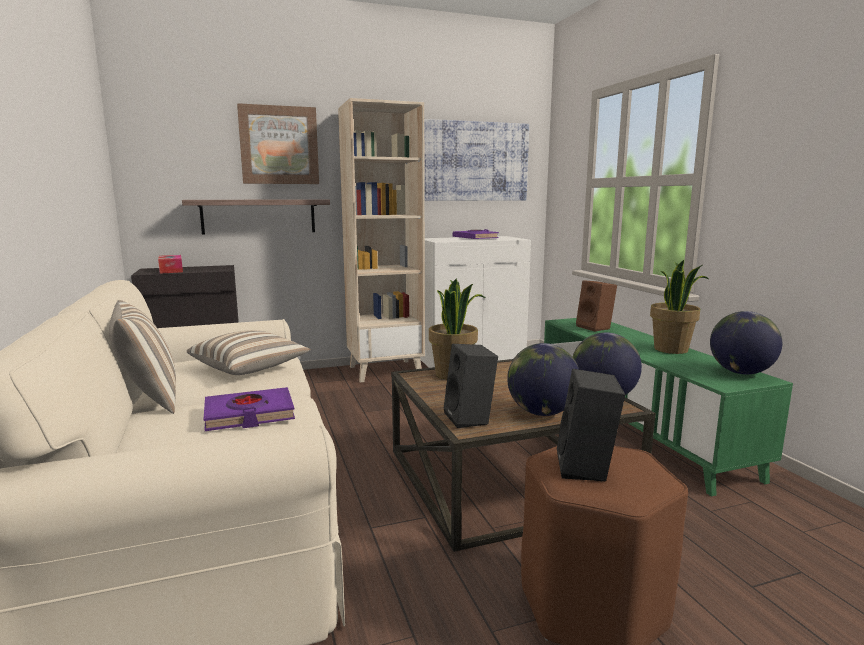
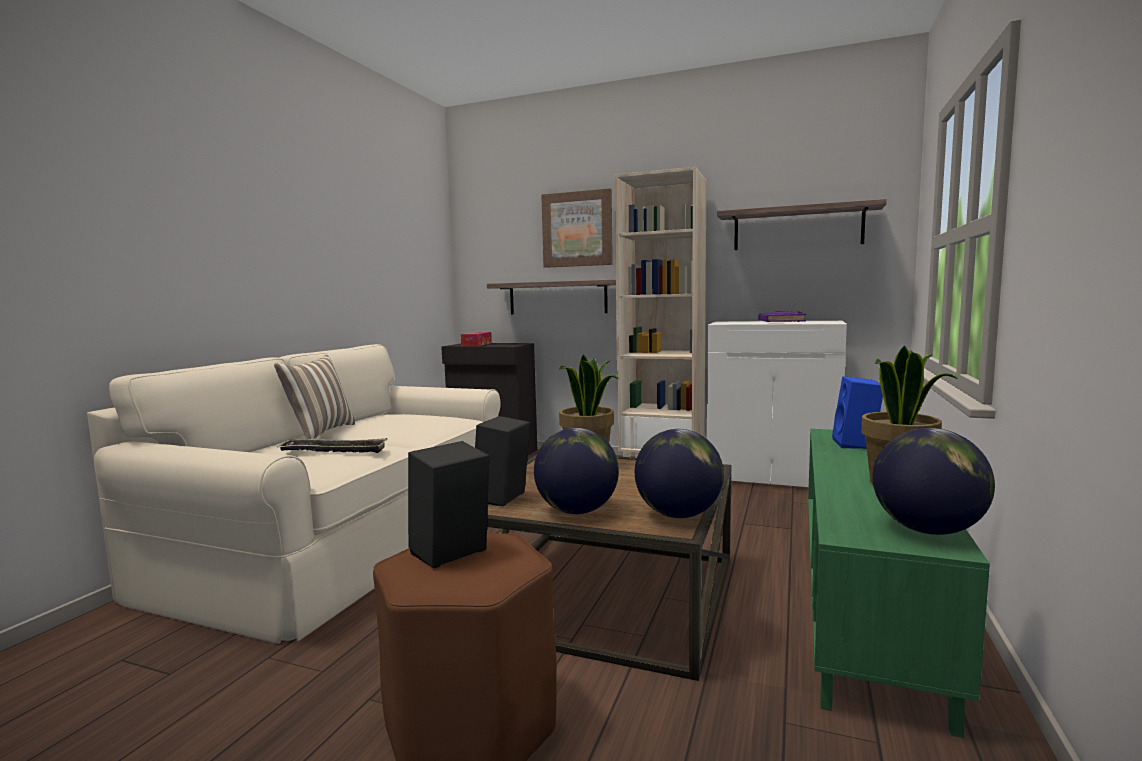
camera: 40 degrees right, 5 degrees down
(249, 415) = (334, 451): purple book -> tray
(250, 368) = (417, 424): pillow -> none
(474, 162) = (797, 228): picture -> shelf
(595, 327) = (857, 444): brown speaker -> blue speaker

